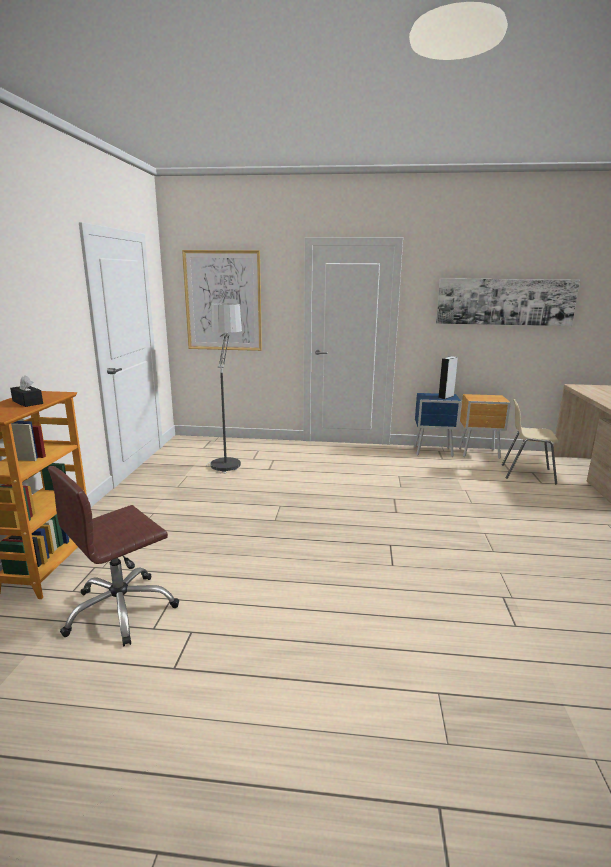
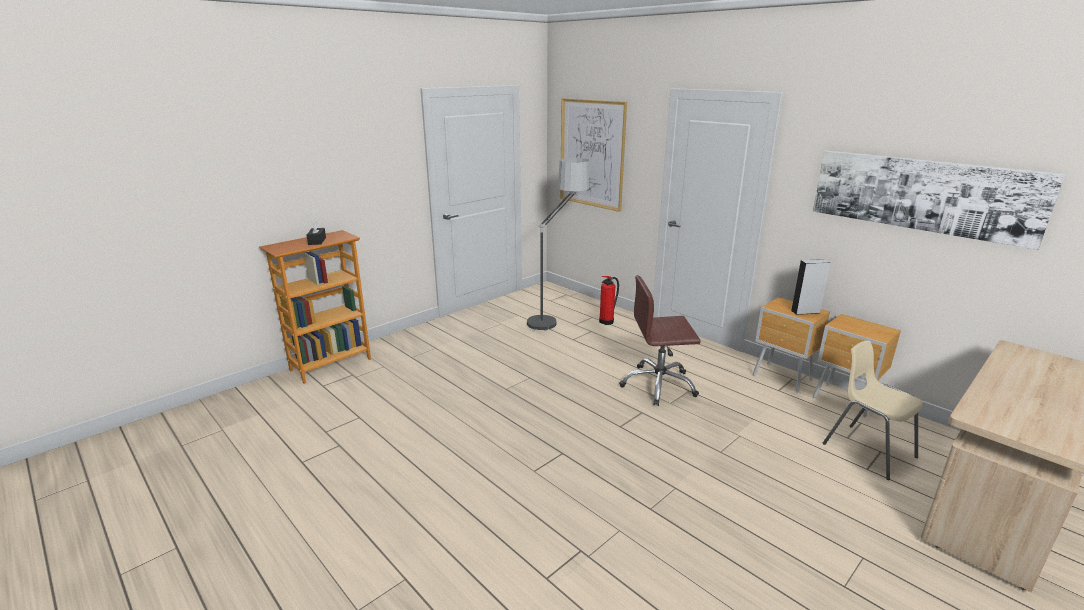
camera: 40 degrees right, 5 degrees up
(121, 610) = (327, 411): brown office chair -> brown office chair (658, 385)
(274, 450) = (607, 321): none -> fire extinguisher
(434, 452) = (783, 378): blue nightstand -> brown nightstand

